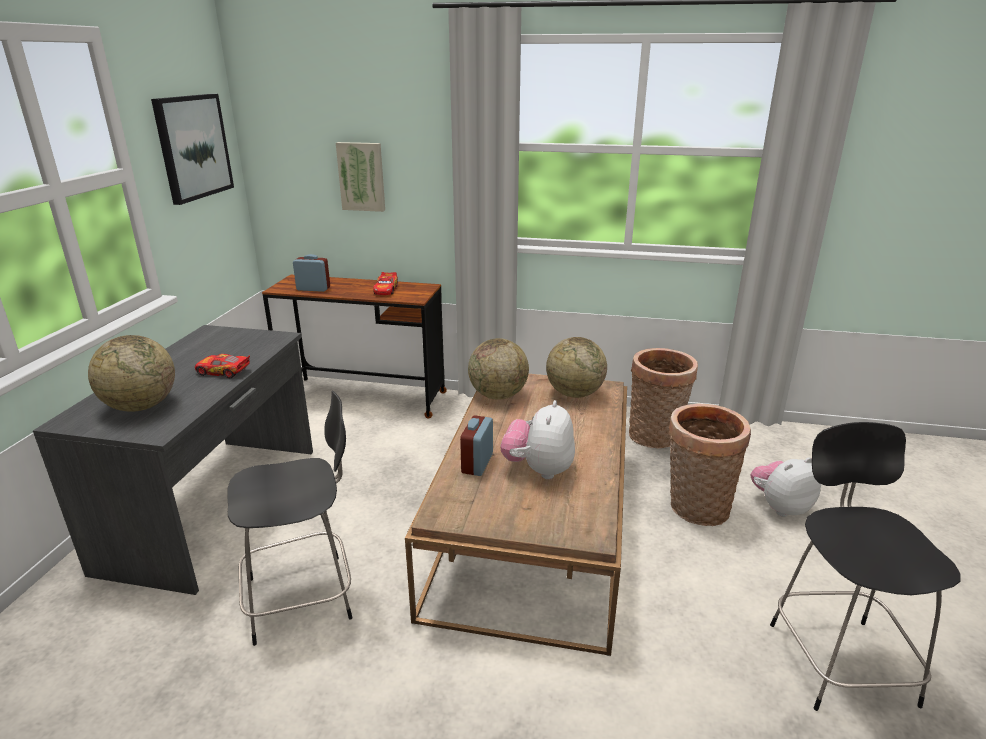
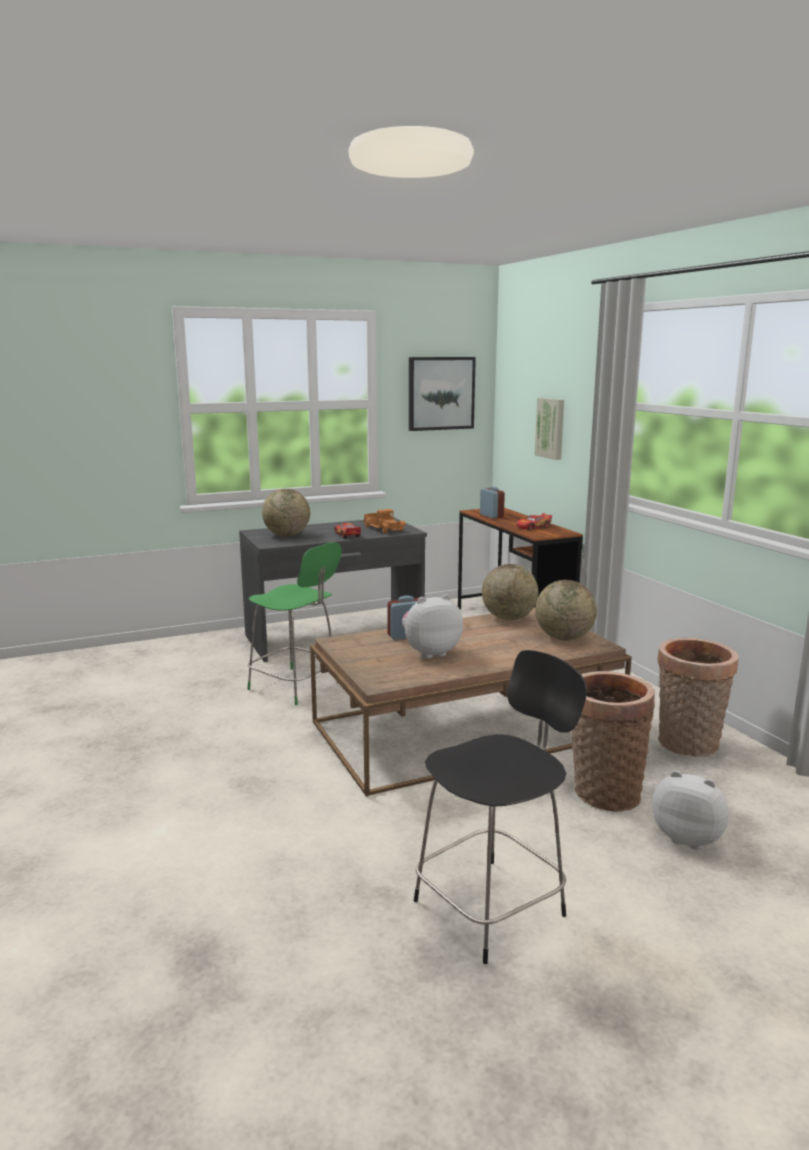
camera: 55 degrees right, 10 degrees down
(241, 345) = (384, 528): none -> toy truck
(304, 597) = (296, 687): black chair -> green chair

